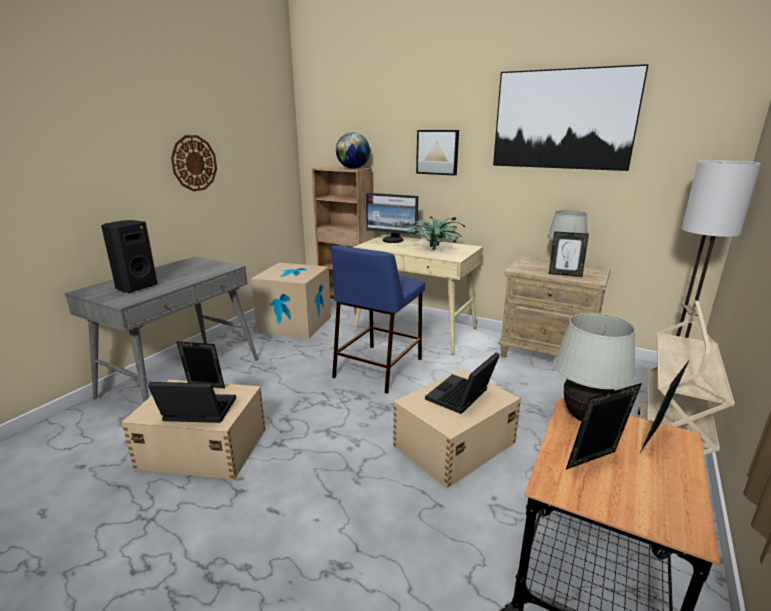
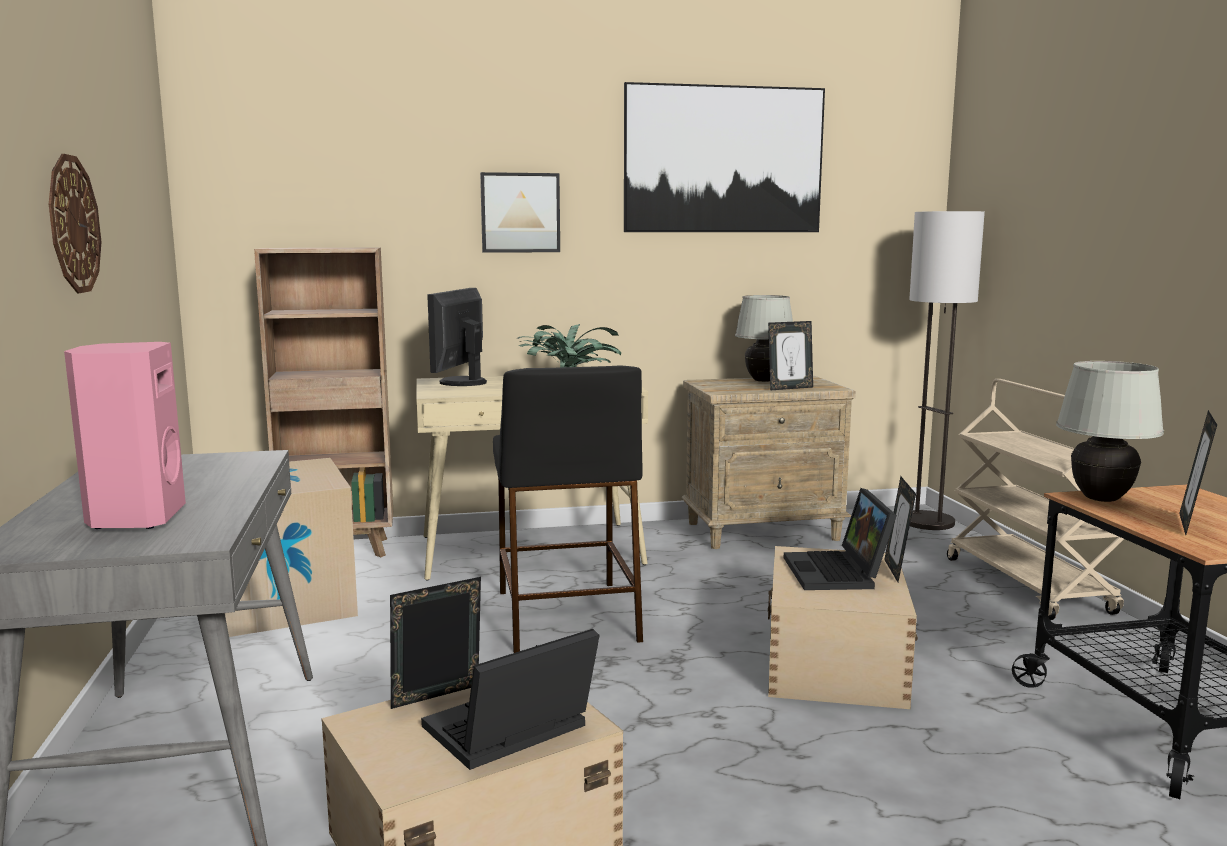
camera: 40 degrees left, 10 degrees down
(135, 287) = (134, 519): black speaker -> pink speaker
(353, 168) = (351, 247): globe -> none
(378, 367) = (565, 614): blue stool -> black stool
(393, 240) = (461, 382): monitor -> monitor turned 120 degrees clockwise
(655, 441) = (1180, 498): picture frame -> picture frame (896, 571)

